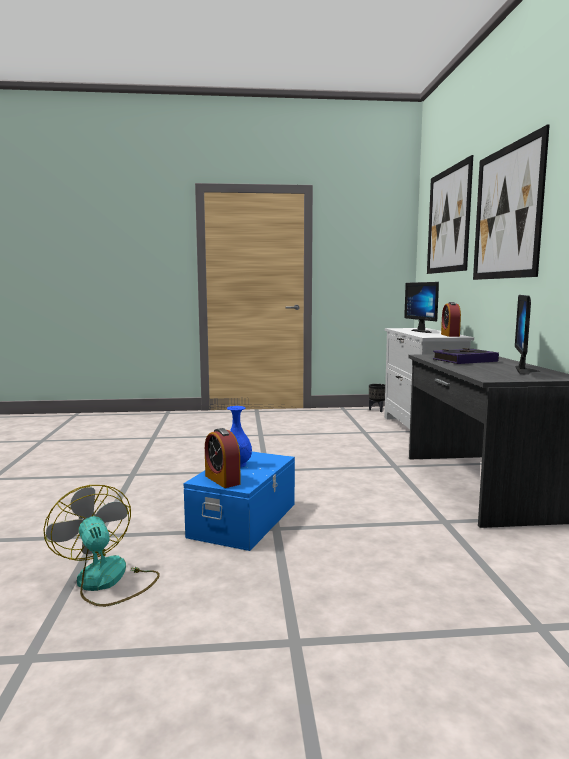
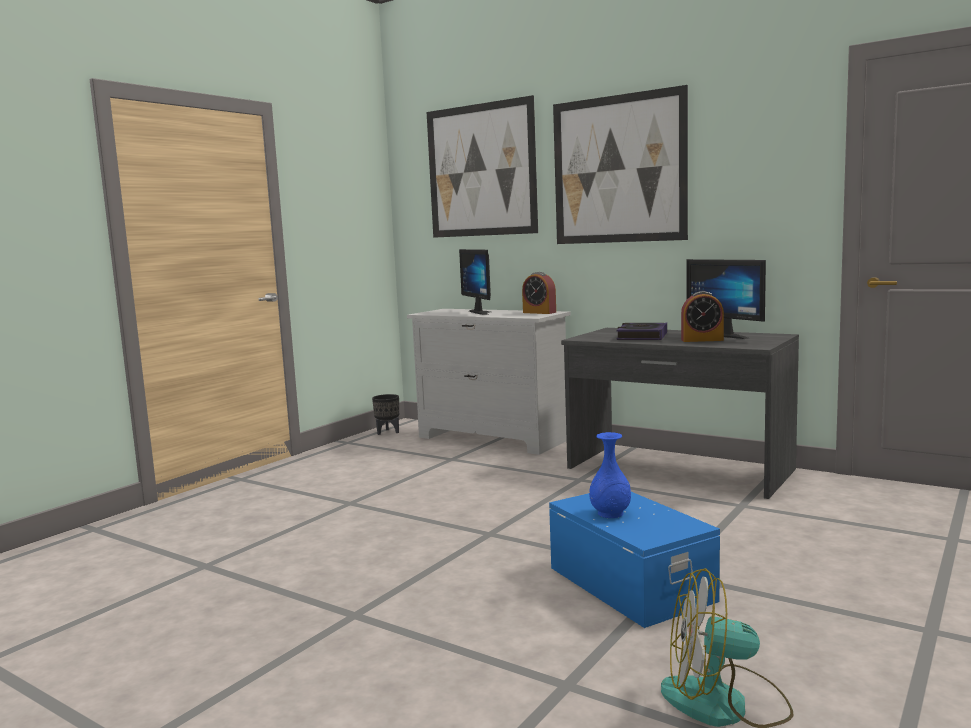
camera: 50 degrees left, 0 degrees up
(222, 480) = (659, 530): alarm clock -> alarm clock (702, 340)
(424, 331) = (483, 312): monitor -> monitor turned 45 degrees clockwise

